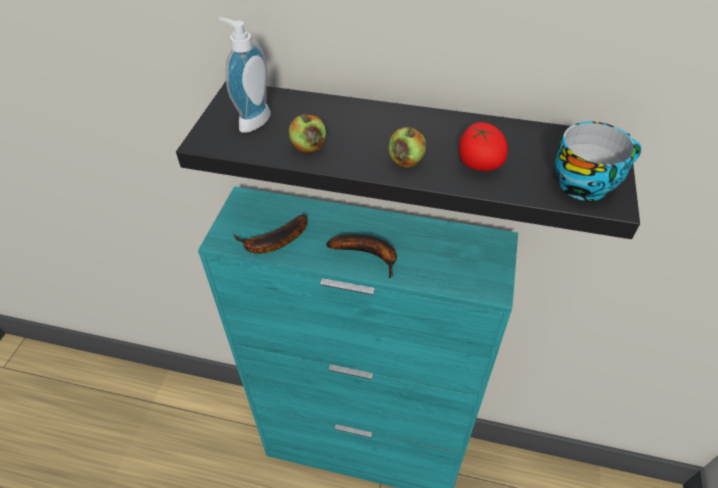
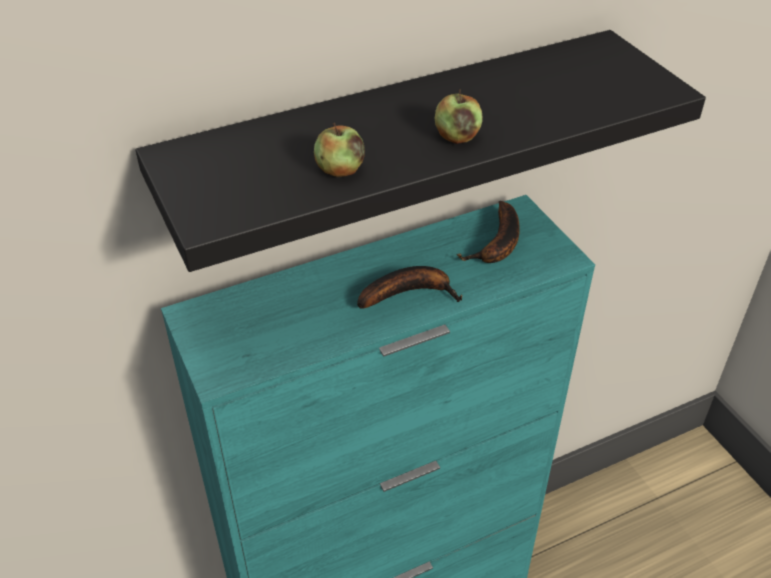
camera: 40 degrees left, 5 degrees down
(251, 120) = (233, 174): soap dispenser -> none
(272, 242) = (287, 341): banana -> banana (498, 244)
(479, 163) = (525, 109): tomato -> none
(585, 183) = (630, 84): cup -> none

